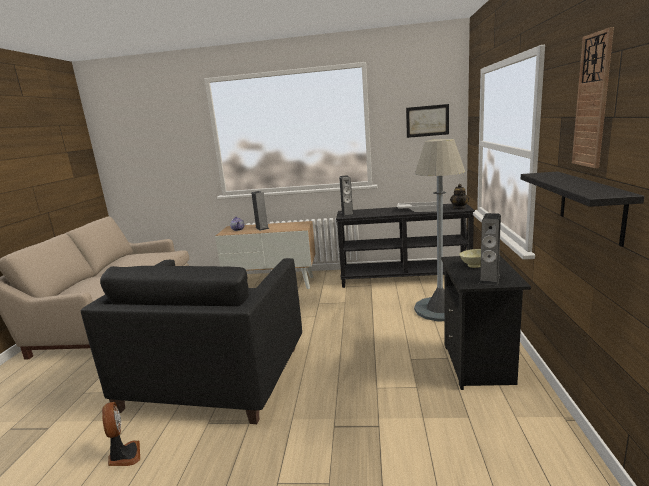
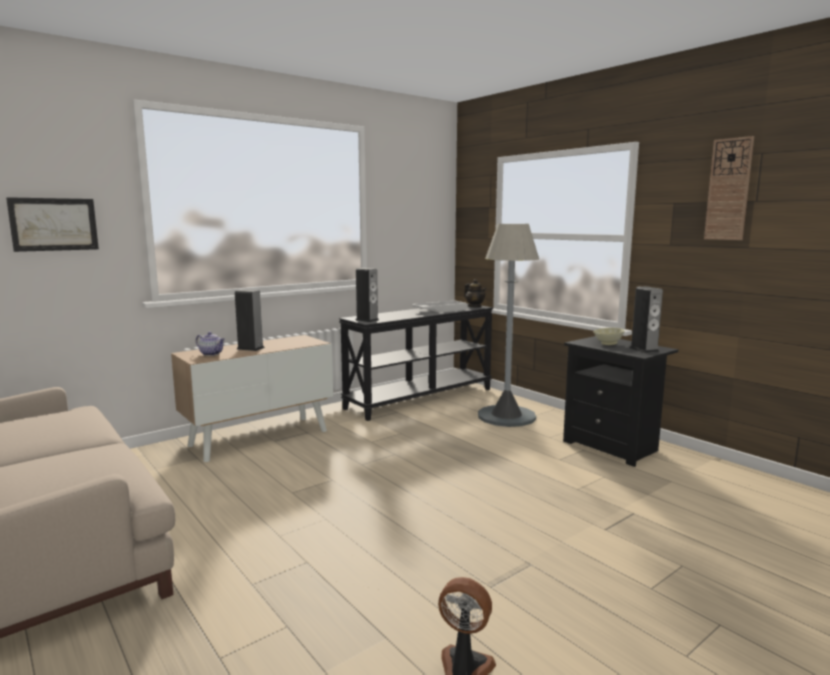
camera: 45 degrees left, 5 degrees down
(216, 377) = (401, 547): black armchair -> none
(427, 121) = (422, 208): picture -> picture (54, 224)
(591, 205) = (733, 270): black shelf -> none

